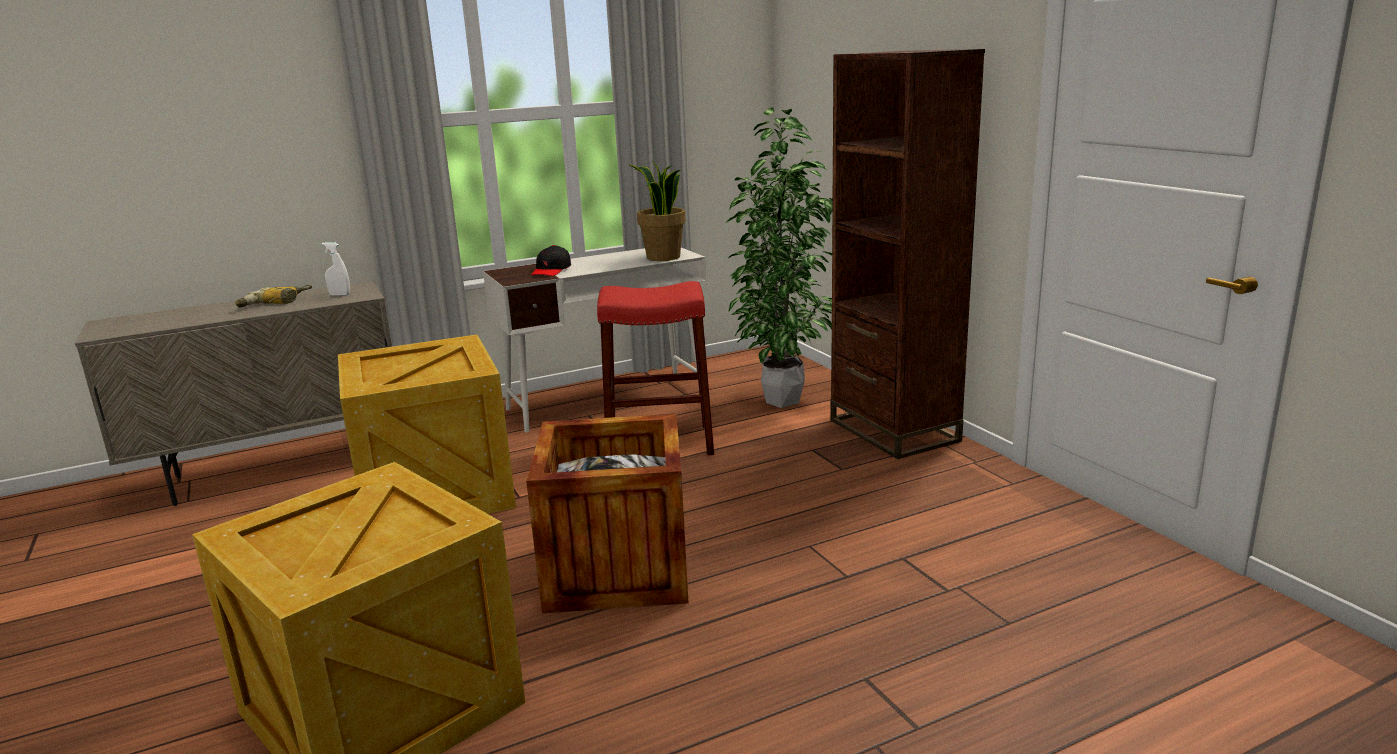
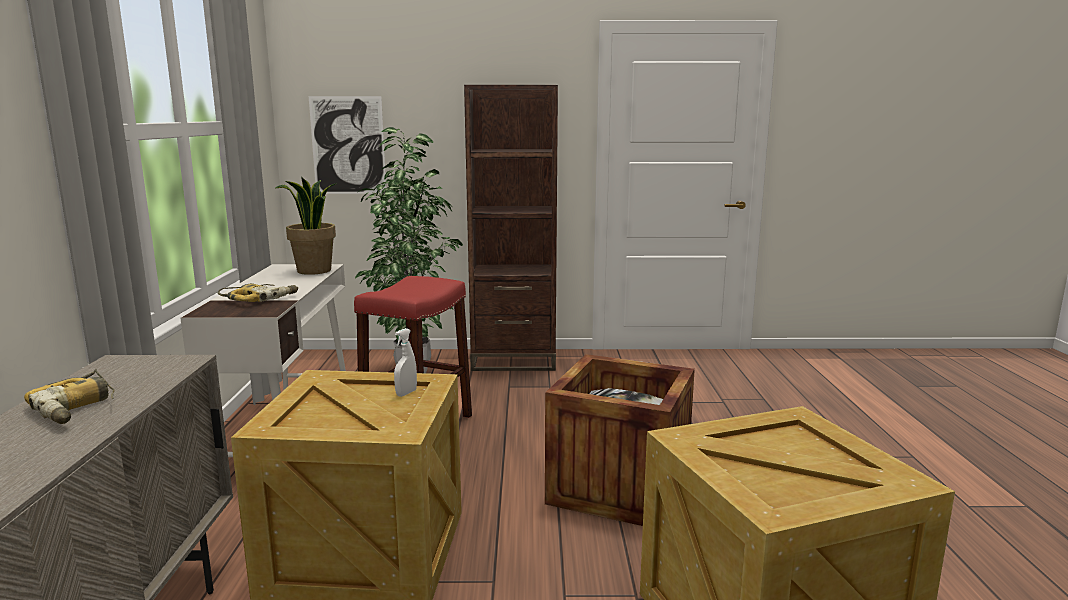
camera: 65 degrees left, 5 degrees down
(340, 295) = (138, 372): white spray bottle -> white spray bottle (406, 393)
(551, 270) = (260, 299): black cap -> power drill
(815, 122) = (348, 145): none -> picture

